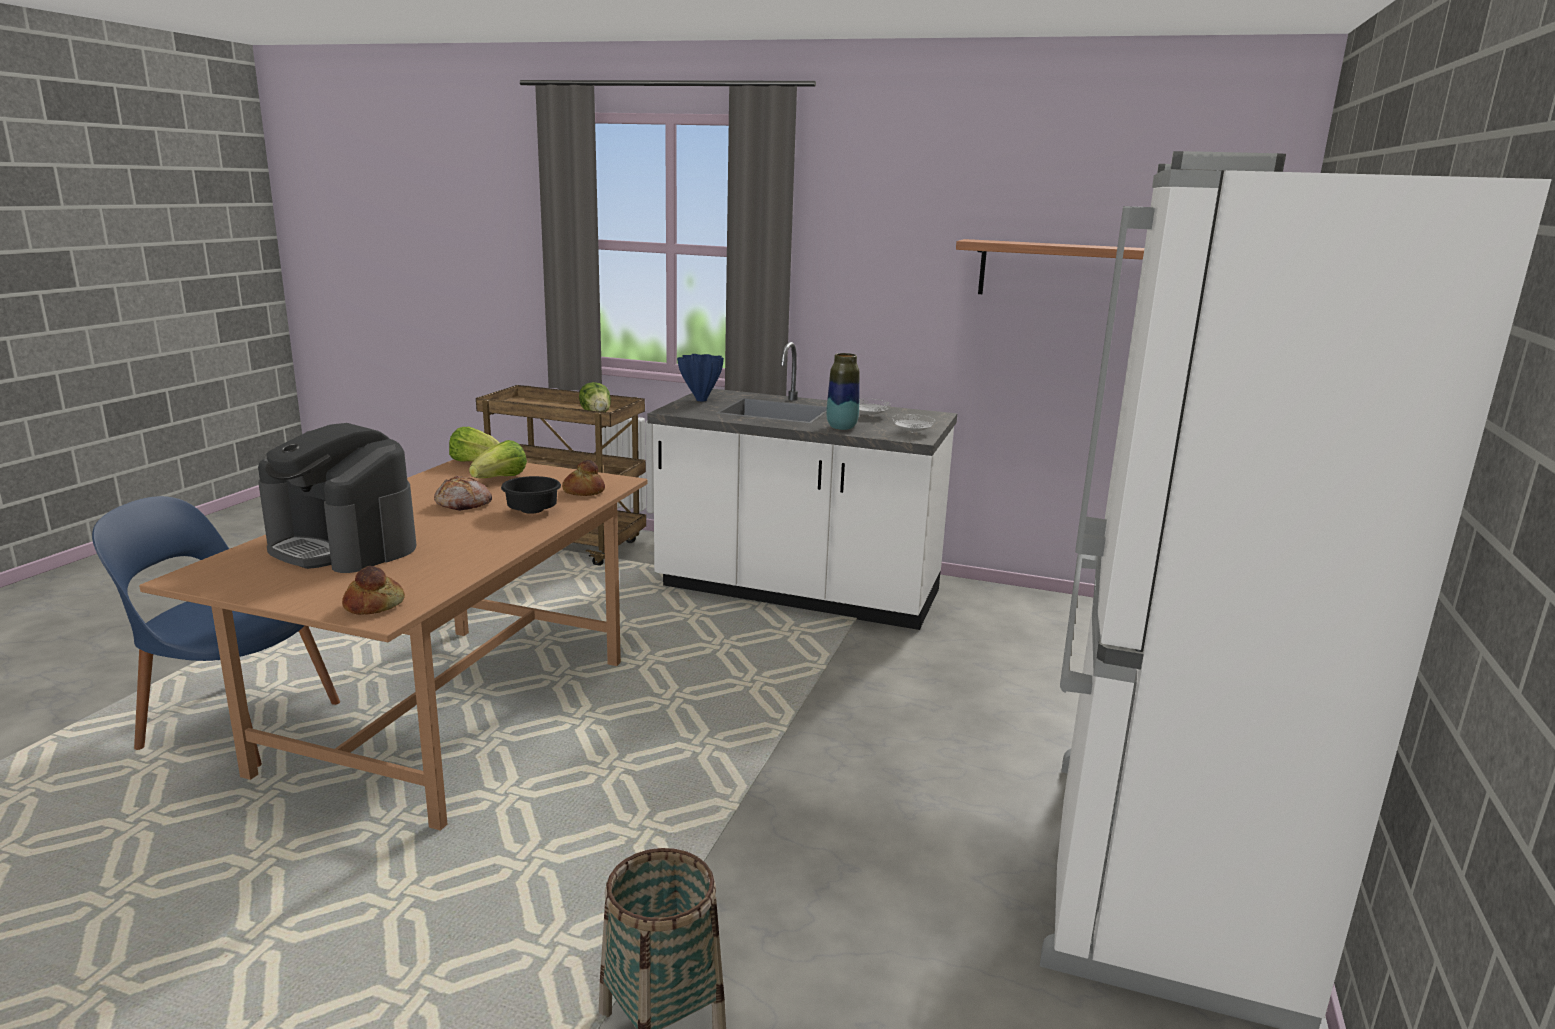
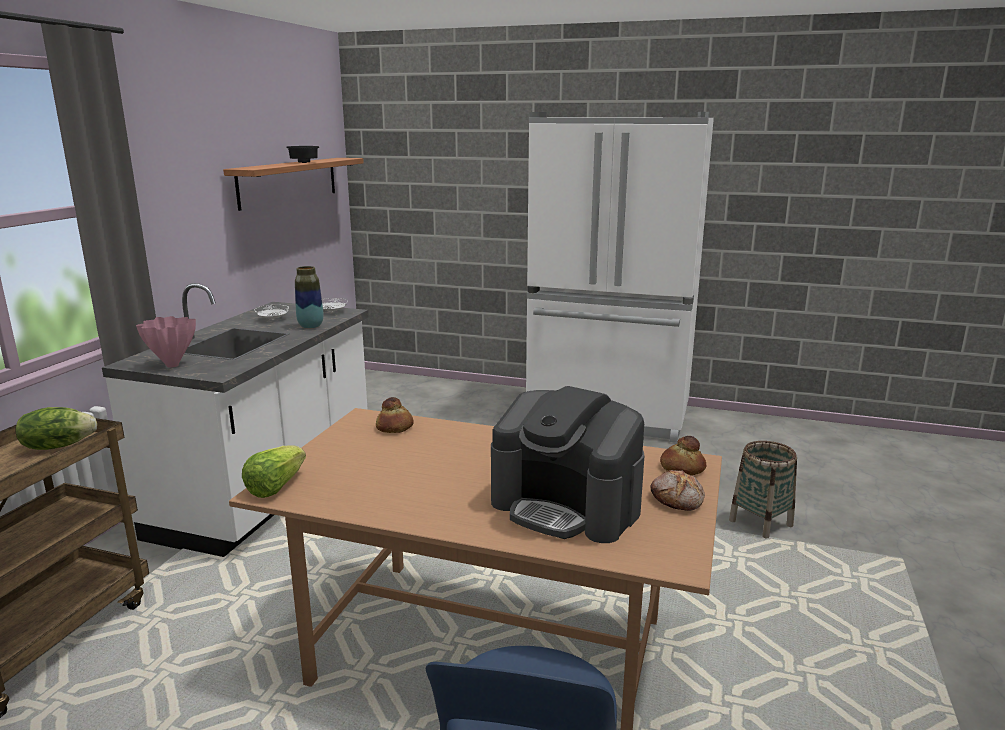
camera: 90 degrees left, 0 degrees up
(343, 546) = (567, 506): coffee machine -> coffee machine turned 90 degrees clockwise
(464, 504) = (434, 471): bread -> bread (677, 499)
(500, 479) = (348, 466): lettuce -> none
(531, 510) = (452, 441): black bowl -> black bowl (303, 162)
(701, 400) = (171, 365): blue vase -> pink vase

